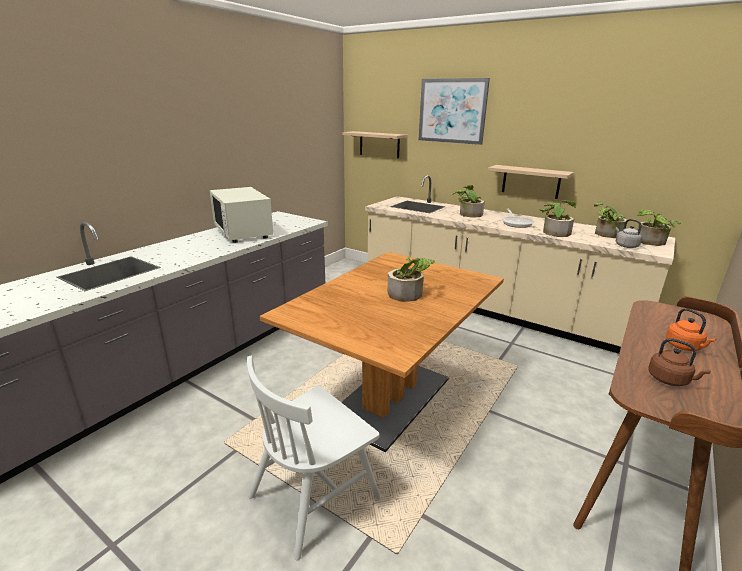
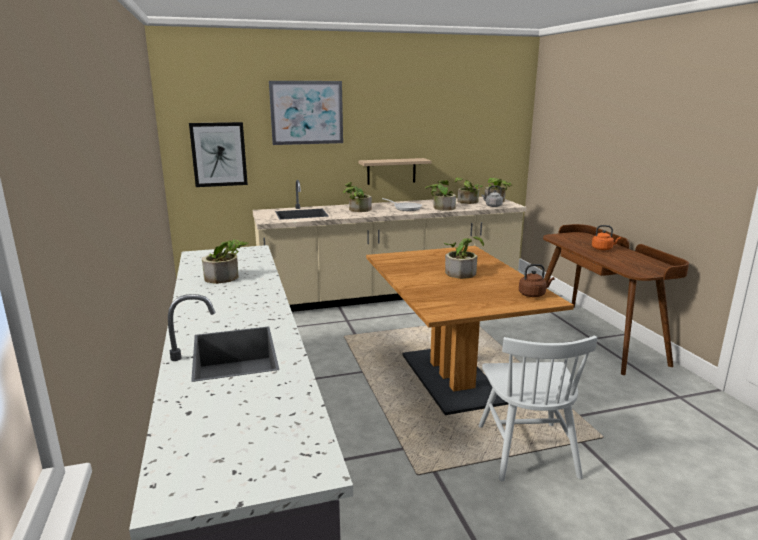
camera: 50 degrees left, 5 degrees down
(243, 232) = (226, 277): white microwave -> potted plant
(379, 144) = (219, 154): shelf -> picture
(670, 380) = (630, 263): brown kettle -> brown kettle (533, 294)

